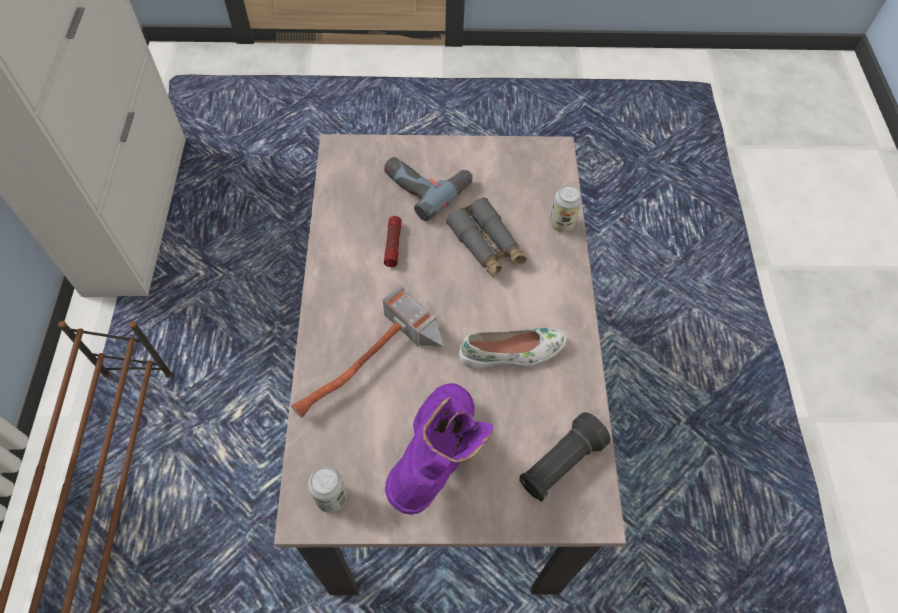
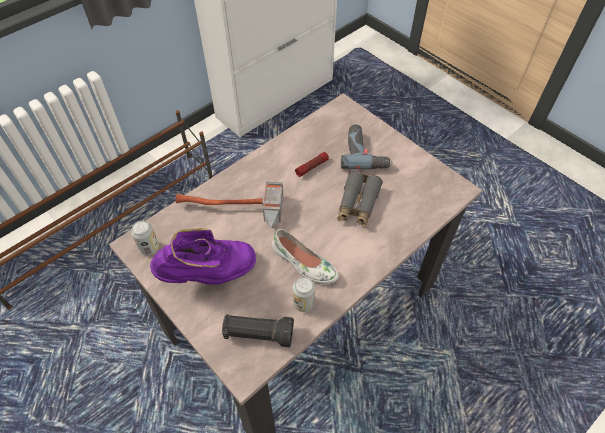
camera: 50 degrees right, 5 degrees down
(561, 223) = (414, 227): can -> can (303, 303)

